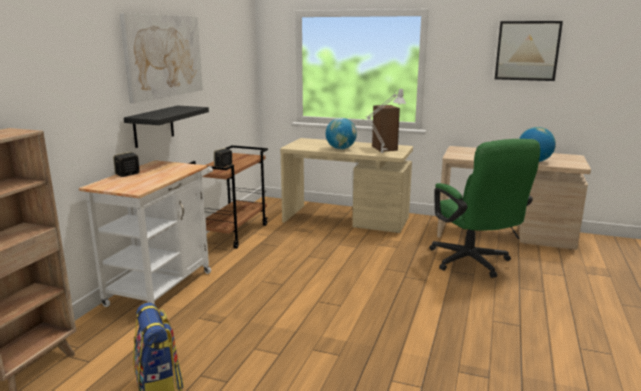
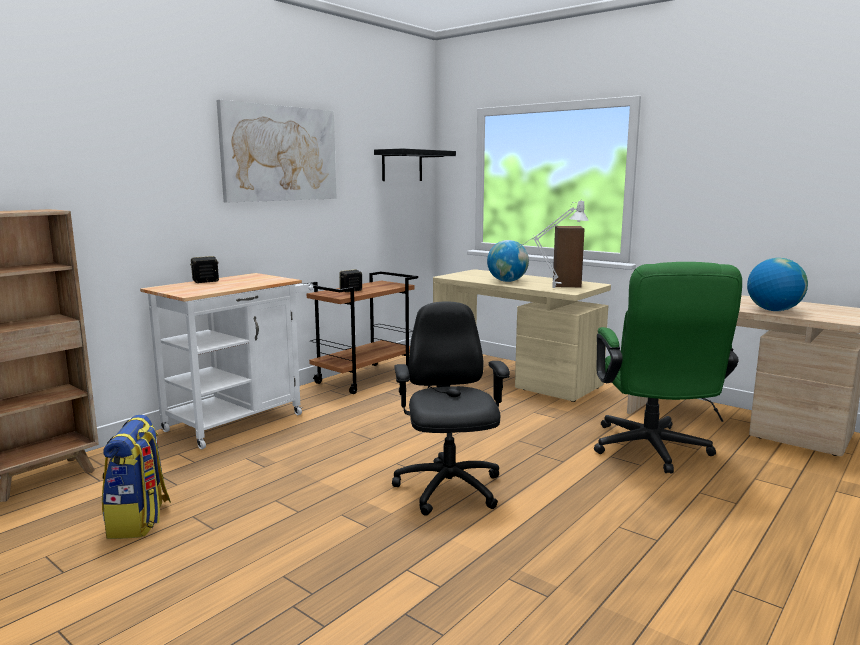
camera: 20 degrees right, 5 degrees down
(153, 126) = (258, 233): black shelf -> black shelf (402, 166)
(370, 315) = (448, 490): none -> black office chair
(527, 51) = (782, 148): picture -> none

